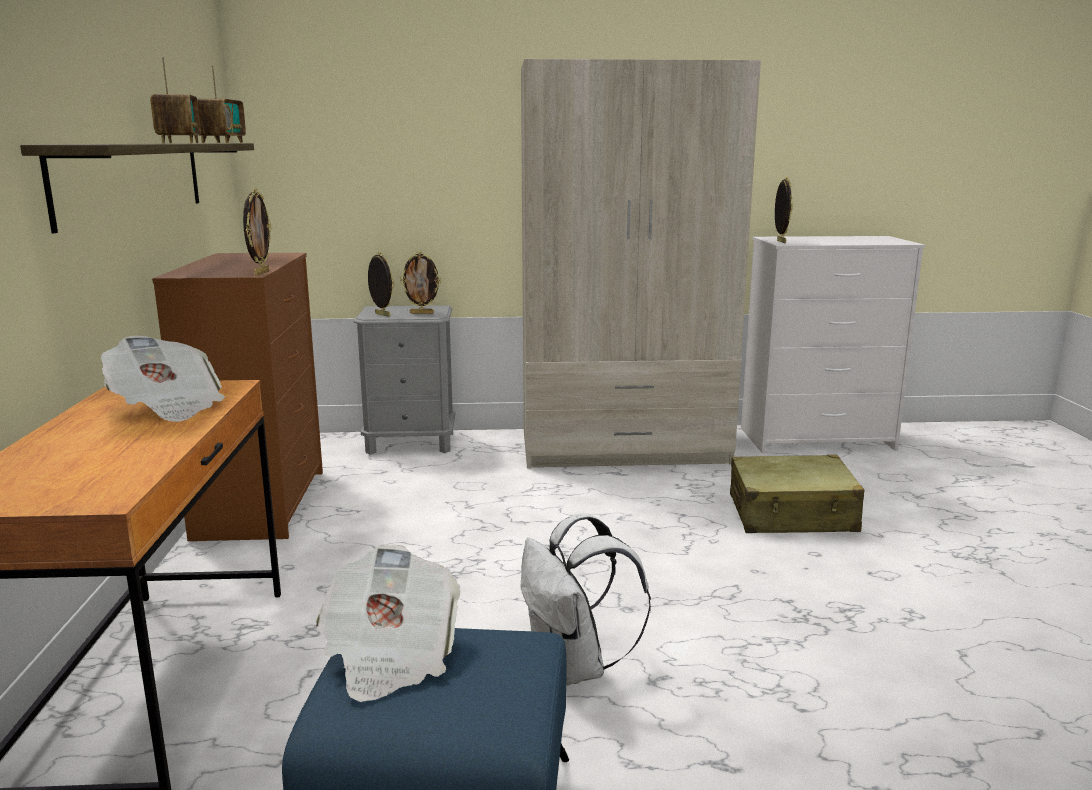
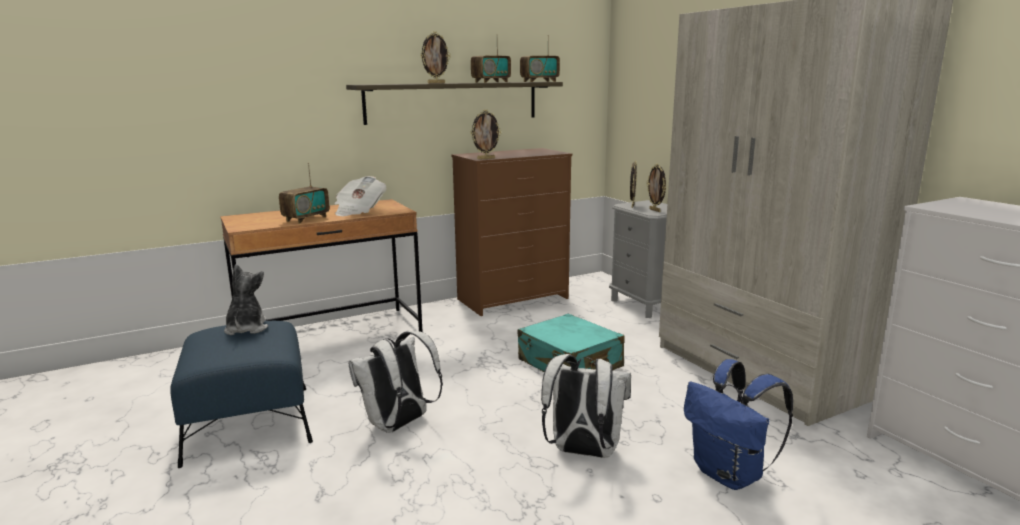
camera: 65 degrees right, 0 degrees up
(146, 444) = (306, 219): none -> radio
(389, 655) = (246, 328): newspaper -> plush toy
(515, 521) = (569, 364): none -> turquoise suitcase
(718, 565) = (582, 452): none -> white backpack
(780, 241) = (938, 204): picture frame -> picture frame (436, 83)
(792, 514) = (730, 475): beige suitcase -> blue backpack

